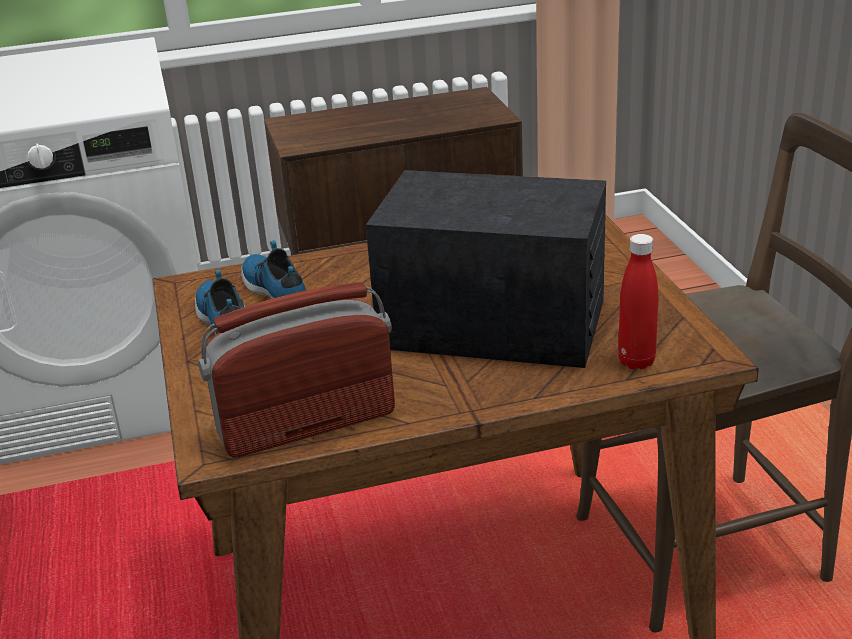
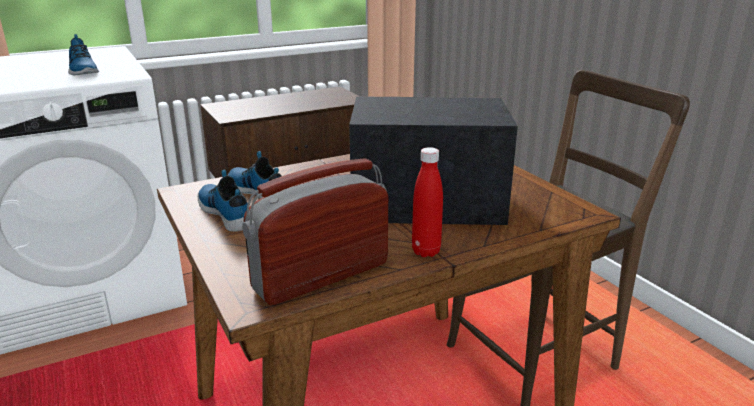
camera: 15 degrees left, 5 degrees down
(84, 92) = (82, 71): none -> shoe
(636, 362) = (539, 219): red bottle -> red bottle (426, 251)

